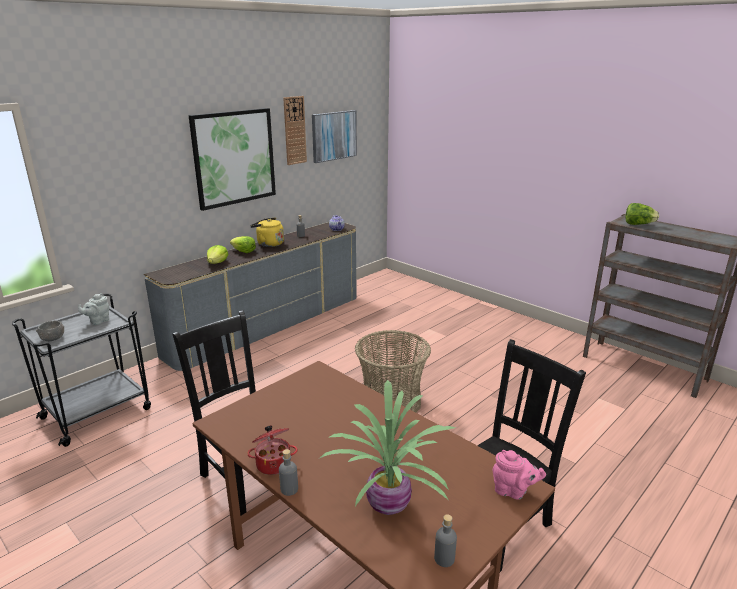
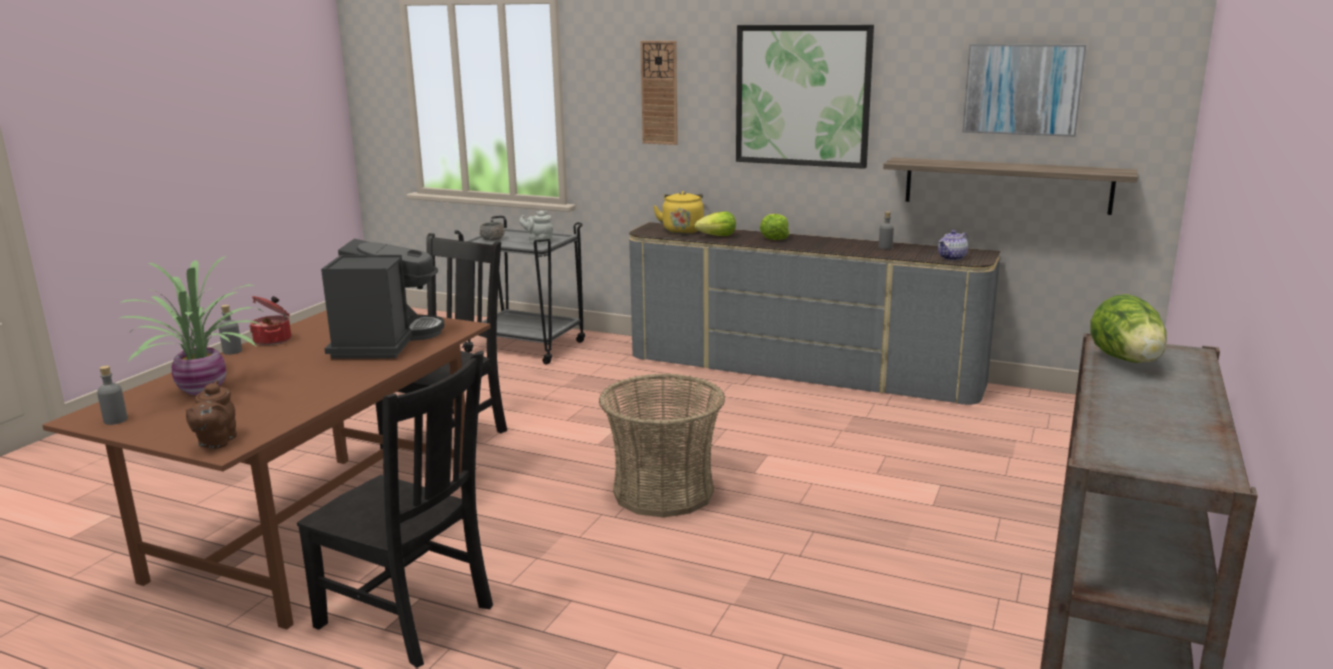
camera: 70 degrees right, 5 degrees down
(268, 244) = (821, 241): yellow kettle -> yellow kettle (682, 230)
(294, 130) = (927, 68): wall clock -> wall clock (659, 93)
(326, 406) = (384, 341): none -> coffee machine
(333, 186) = (1006, 185): none -> shelf
(513, 491) = (215, 442): pink teapot -> brown teapot

